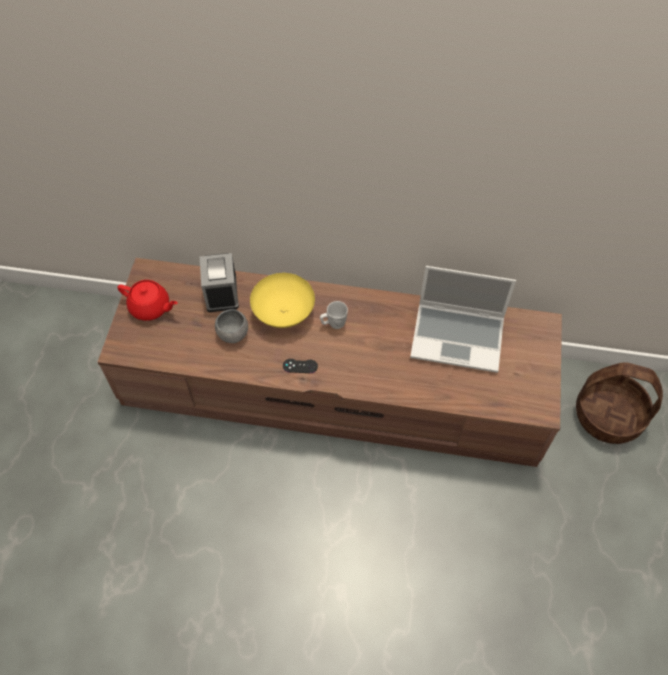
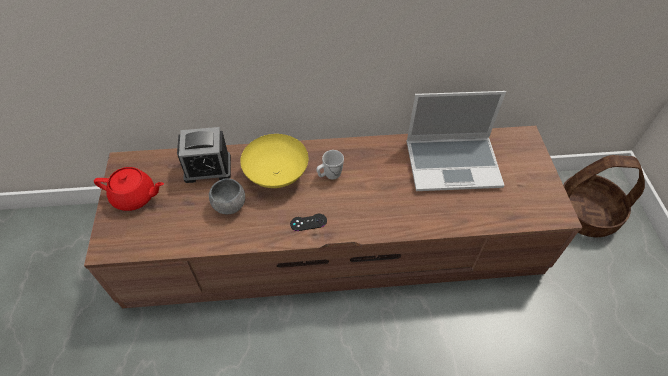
camera: 15 degrees left, 5 degrees down
(221, 292) = (207, 168): alarm clock -> alarm clock turned 75 degrees counterclockwise

